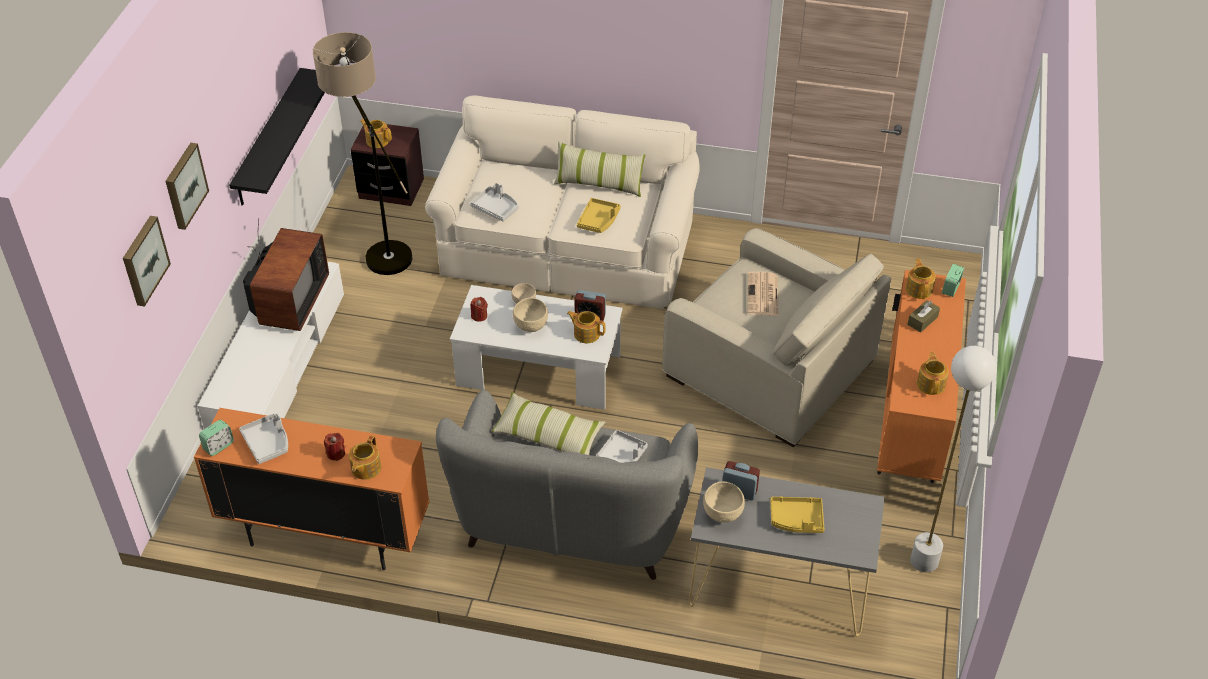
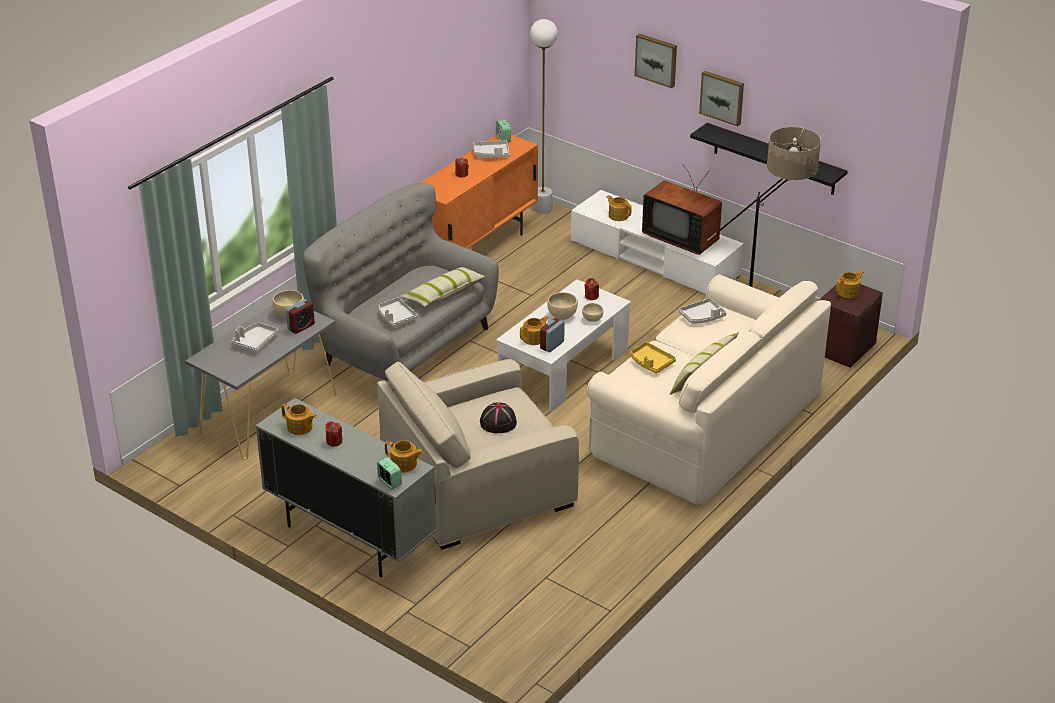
camera: 115 degrees right, 10 degrees down
(143, 260) = (596, 46): picture -> picture (722, 97)
(365, 468) = (440, 181): teapot -> teapot (618, 215)
(763, 295) = (498, 423): newspaper -> black hat
(796, 520) = (255, 342): yellow tray -> grey tray
(910, 429) = (350, 538): orange cabinet -> grey cabinet
(922, 320) = (368, 451): brown tissue box -> none
(924, 561) = (226, 491): white floor lamp -> white floor lamp (543, 208)
(929, 350) = (334, 441): none -> red candle

